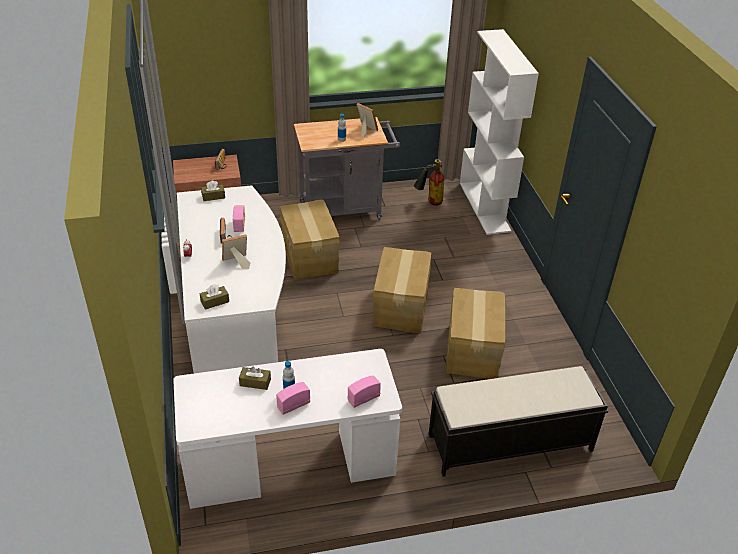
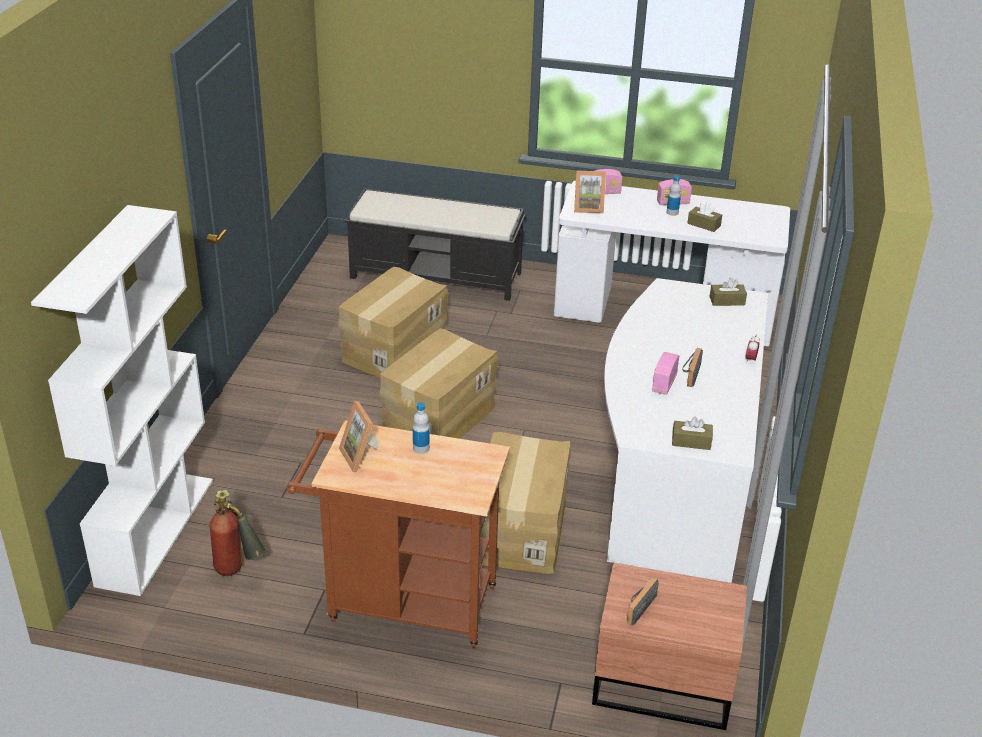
camera: 155 degrees left, 5 degrees down
(236, 262) = (685, 336): picture frame -> picture frame (588, 207)
(345, 210) = (402, 602): grey cart -> brown cart

